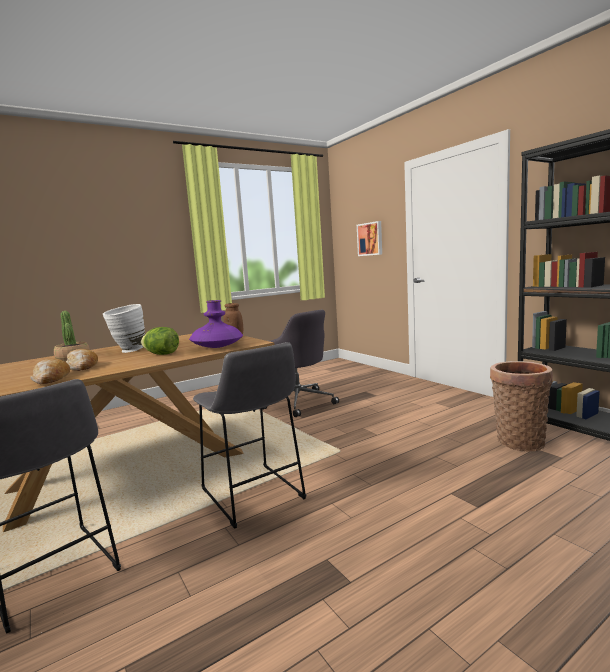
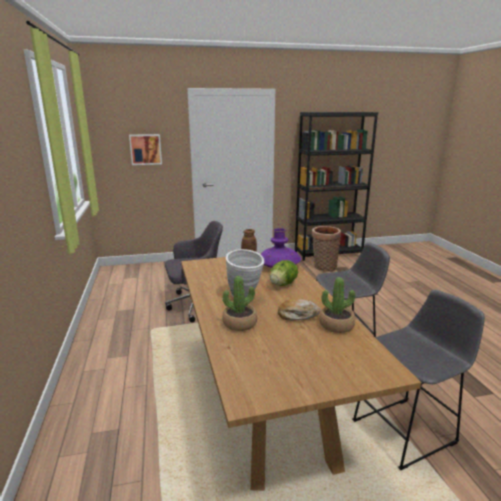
camera: 70 degrees left, 10 degrees up
(51, 379) = (336, 325): bread -> potted plant

